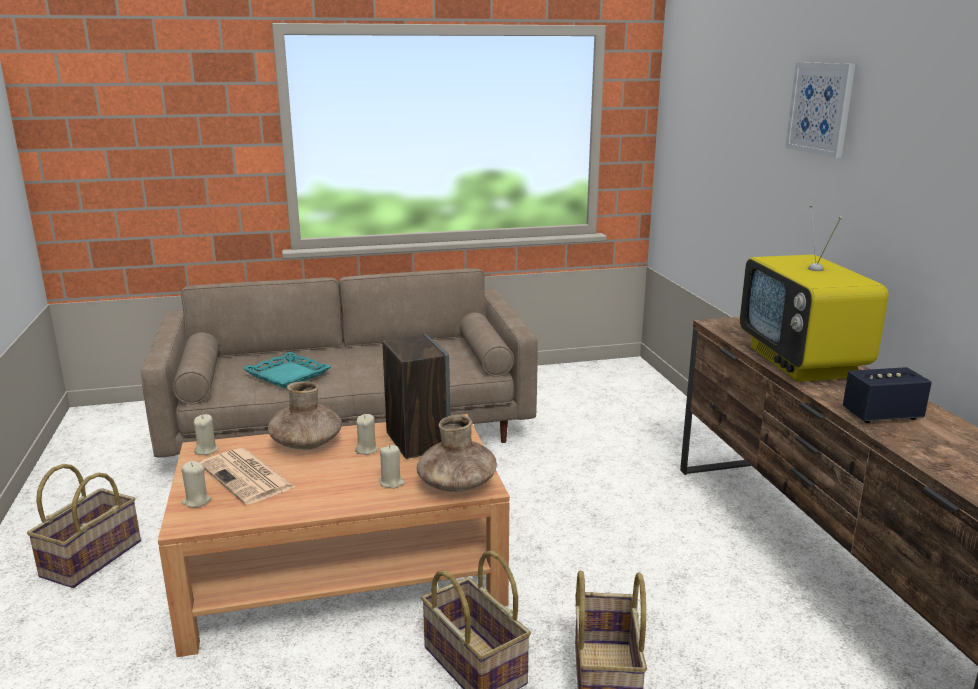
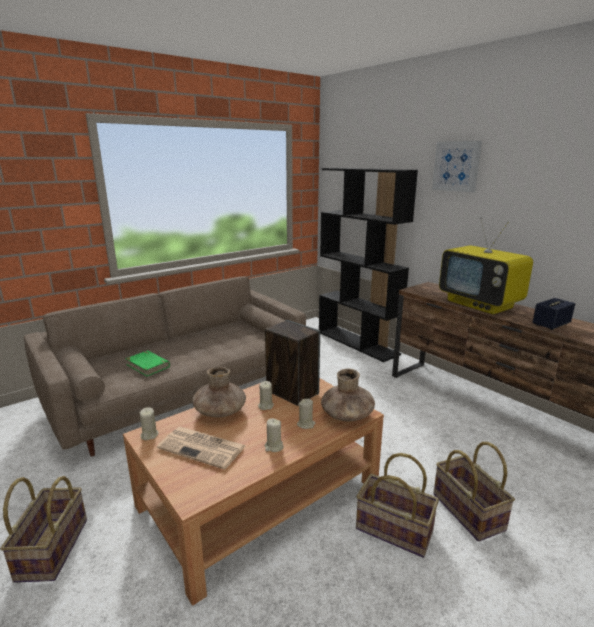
camera: 25 degrees left, 0 degrees up
(196, 501) = (182, 478): beige candle -> beige candle (274, 447)
(288, 375) = (148, 365): turquoise tray -> green book
(672, 409) = (358, 343): none -> black bookcase

